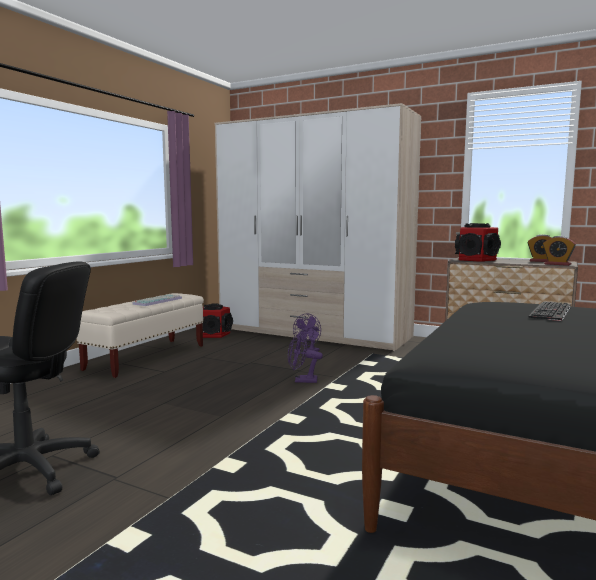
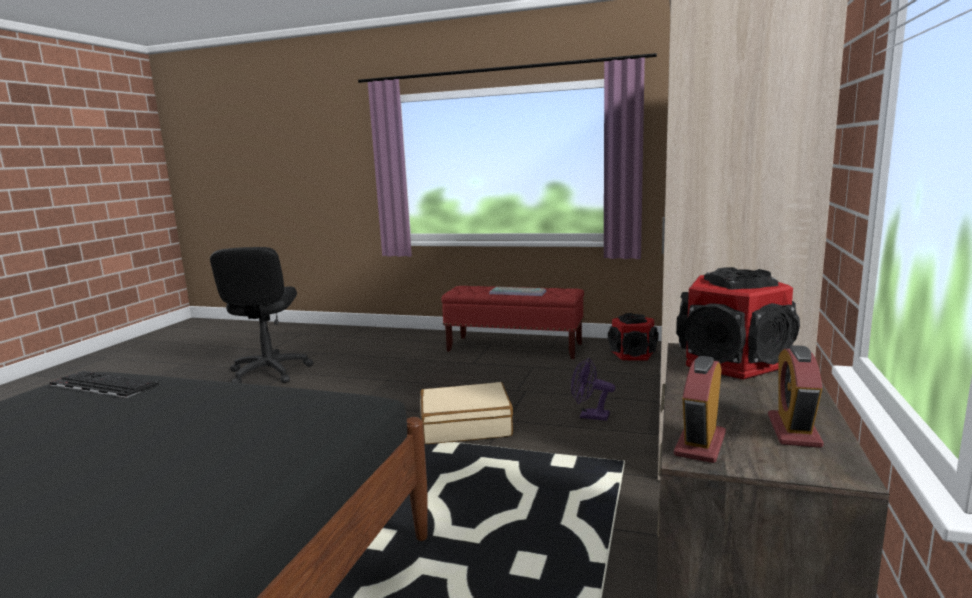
camera: 80 degrees right, 5 degrees up
(147, 357) = (514, 348): beige bench -> red bench
(302, 381) = (466, 426): purple fan -> beige suitcase
(552, 312) = (205, 428): keyboard -> keyboard (101, 385)

